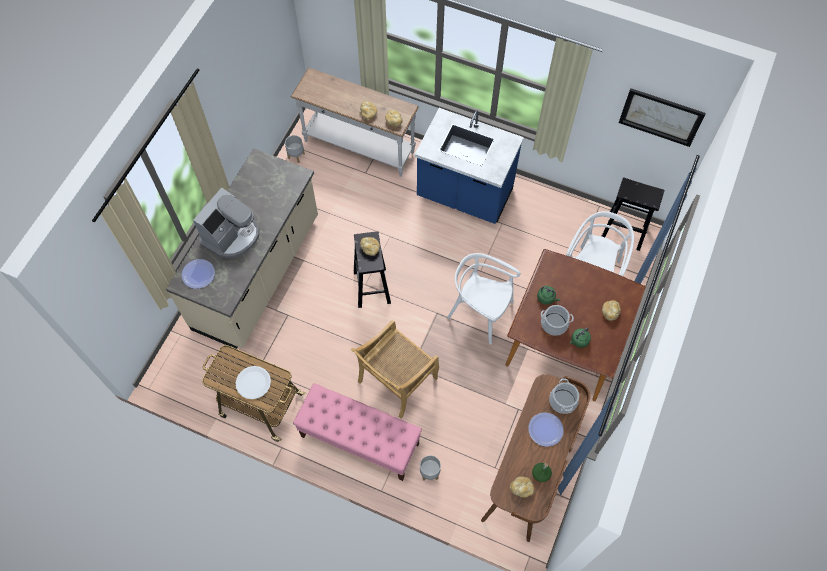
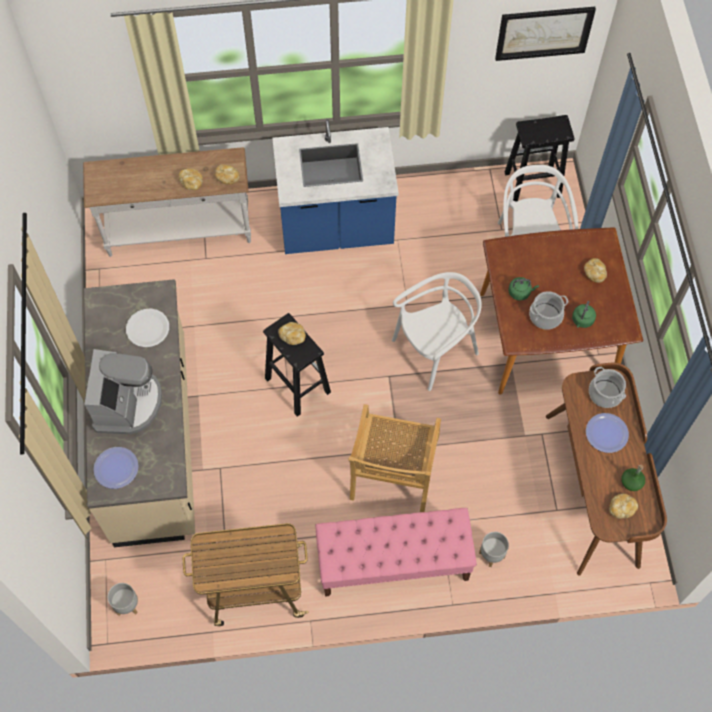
camera: 30 degrees left, 0 degrees up
(253, 382) = (256, 559): white plate -> white plate (147, 328)
(296, 155) = (109, 278): grey planter -> grey planter (127, 604)
(480, 312) = (435, 350): white chair -> white chair turned 150 degrees clockwise

